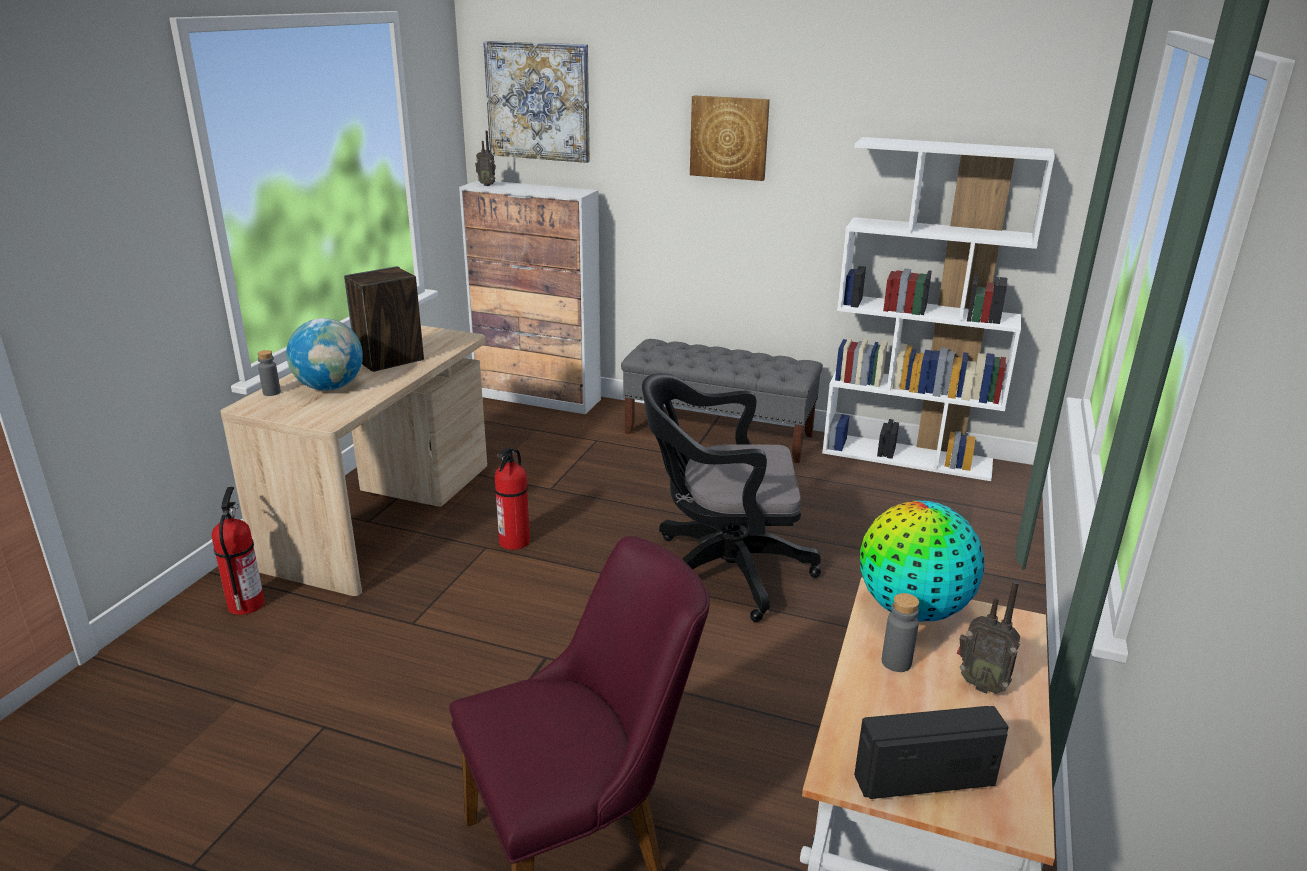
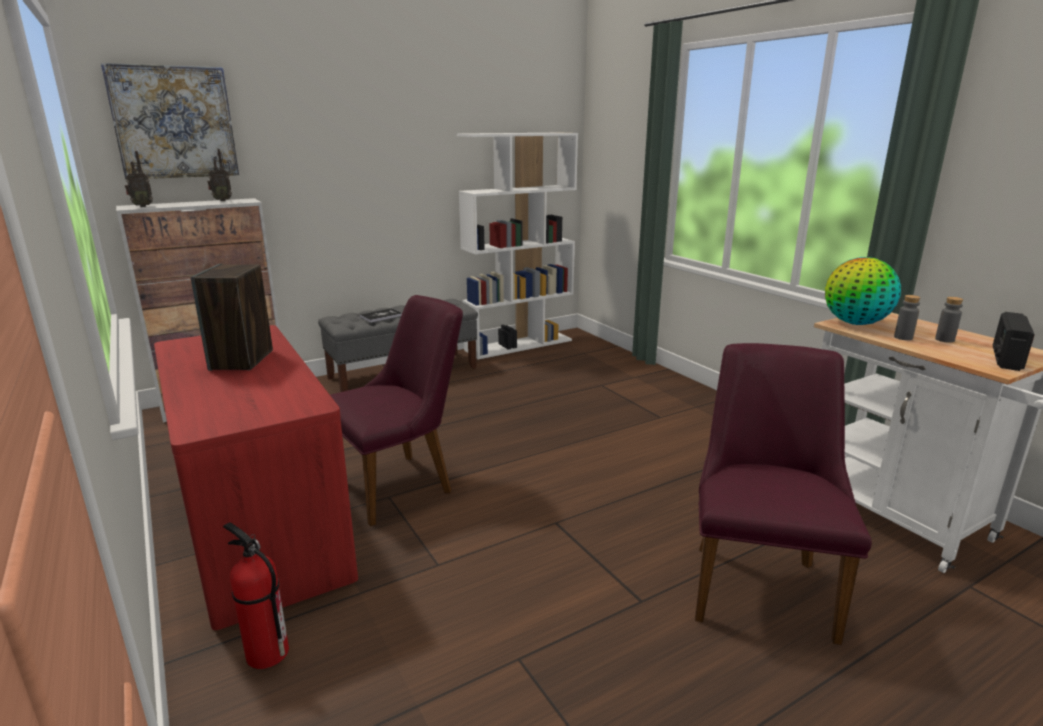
camera: 50 degrees left, 5 degrees down
(271, 392) = (190, 414): grey bottle -> grey bottle (944, 340)
(330, 387) = (241, 391): globe -> none
(384, 516) = (260, 525): beige desk -> red desk
(514, 542) = (402, 483): fire extinguisher -> purple chair
(693, 357) = (381, 316): none -> book
(720, 570) = (546, 431): black office chair -> none
(729, 137) = (361, 142): picture -> none
(981, 684) = (930, 331): radio -> radio (222, 200)

